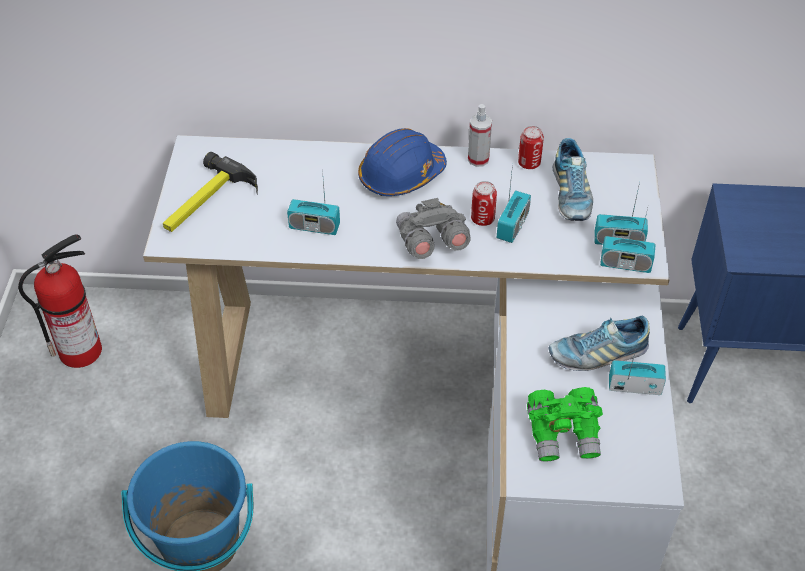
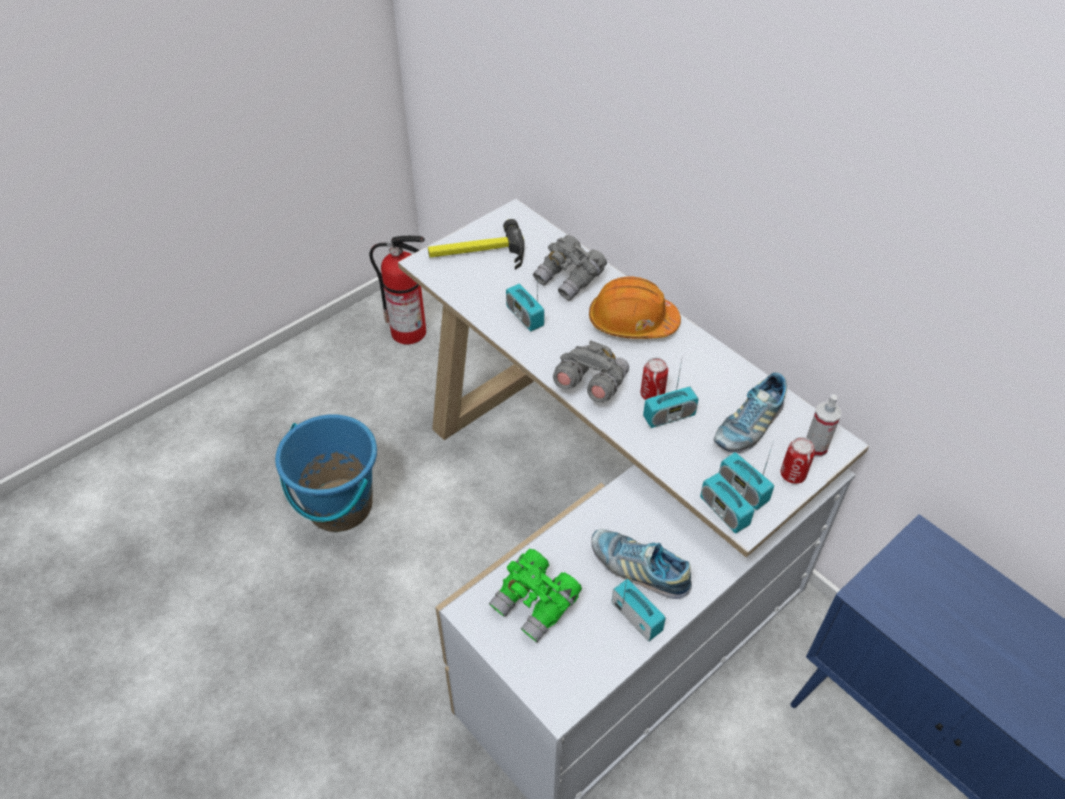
camera: 45 degrees right, 0 degrees up
(311, 173) = (570, 279): none -> grey binoculars
(401, 175) = (632, 322): blue hard hat -> orange hard hat
(478, 159) = (707, 349): spray bottle -> spray bottle (815, 447)
(529, 163) = (745, 379): can -> can (792, 474)

